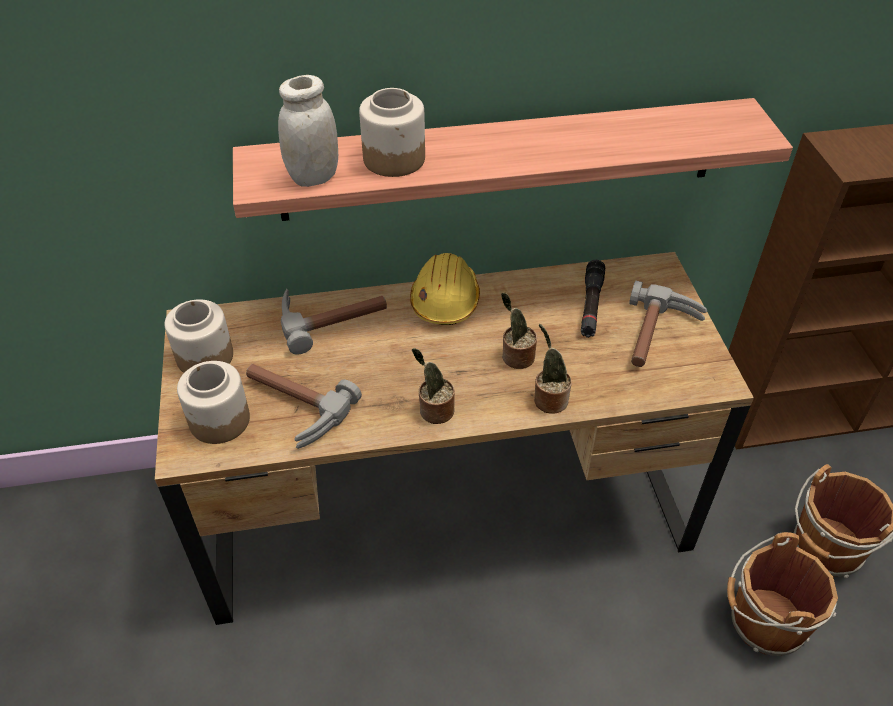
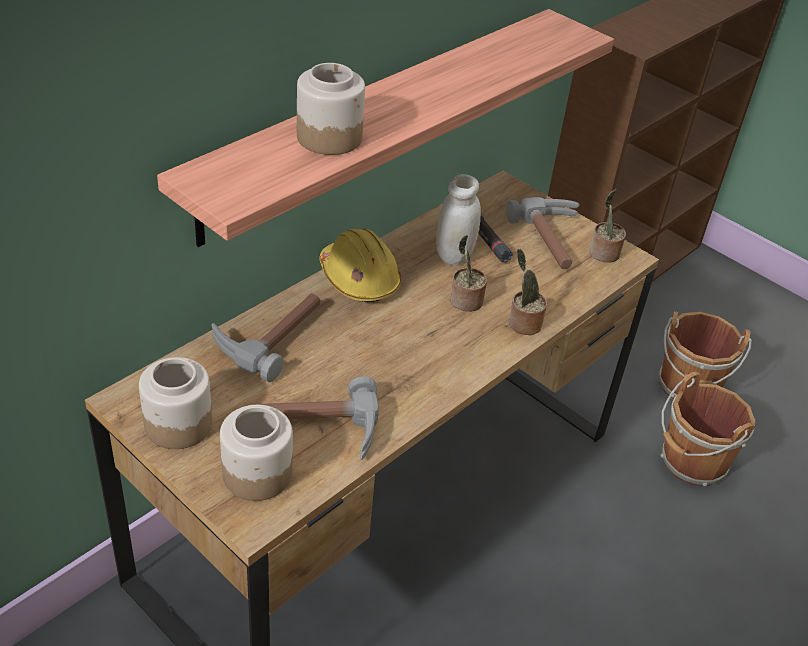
camera: 40 degrees left, 5 degrees down
(313, 177) = (275, 176): white jar -> white jar (454, 255)
(434, 411) = (443, 374): potted plant -> potted plant (603, 254)

